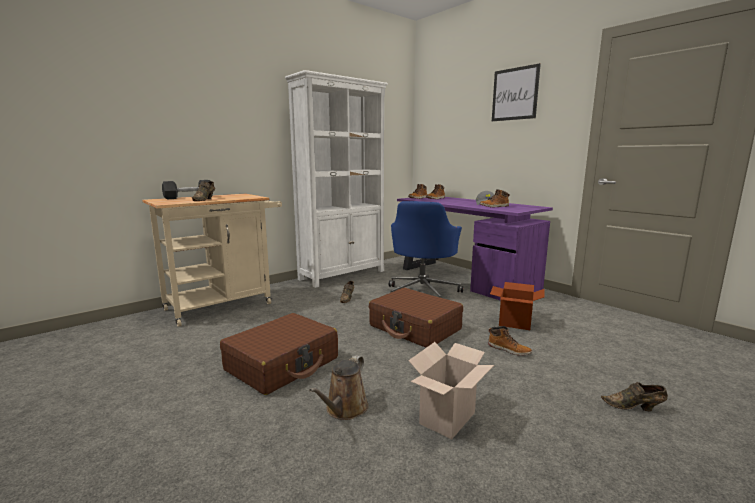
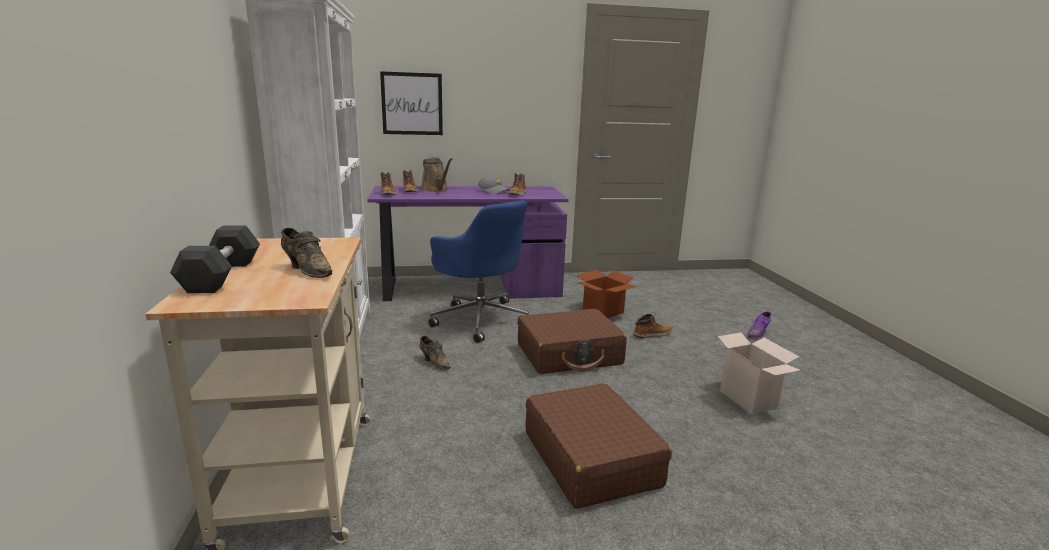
camera: 60 degrees left, 5 degrees up
(344, 409) = (714, 443): brown watering can -> brown watering can (436, 190)
(515, 94) = (494, 54): picture -> picture (412, 104)
(634, 407) = (758, 333): brown shoe -> purple shoe

